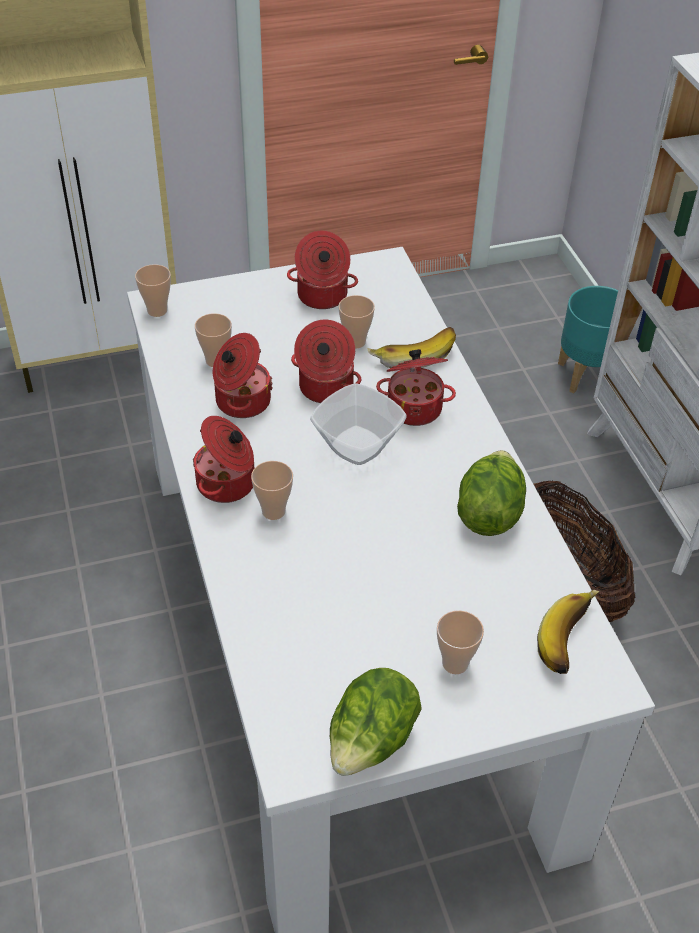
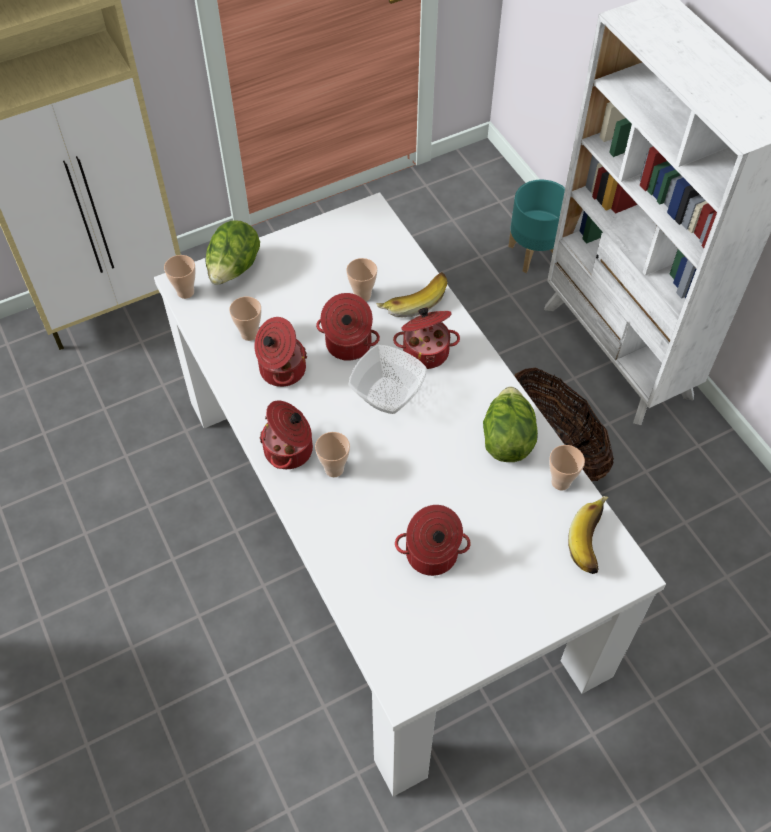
camera: 10 degrees left, 10 degrees up
(322, 296) = (323, 254): cooking pot -> cooking pot (431, 555)
(371, 742) = (460, 657): lettuce -> lettuce (234, 270)
(455, 663) = (509, 577): cup -> cup (560, 482)

